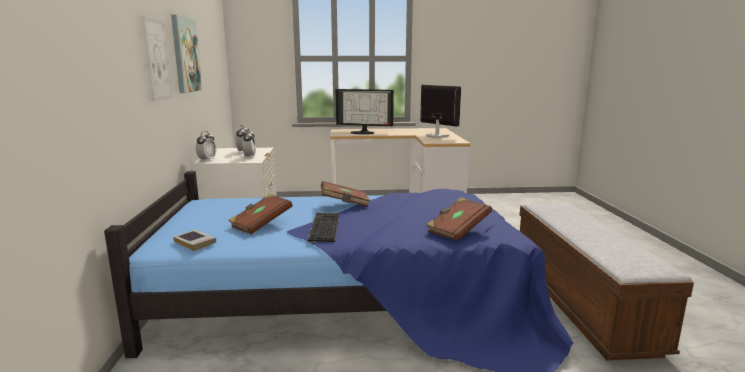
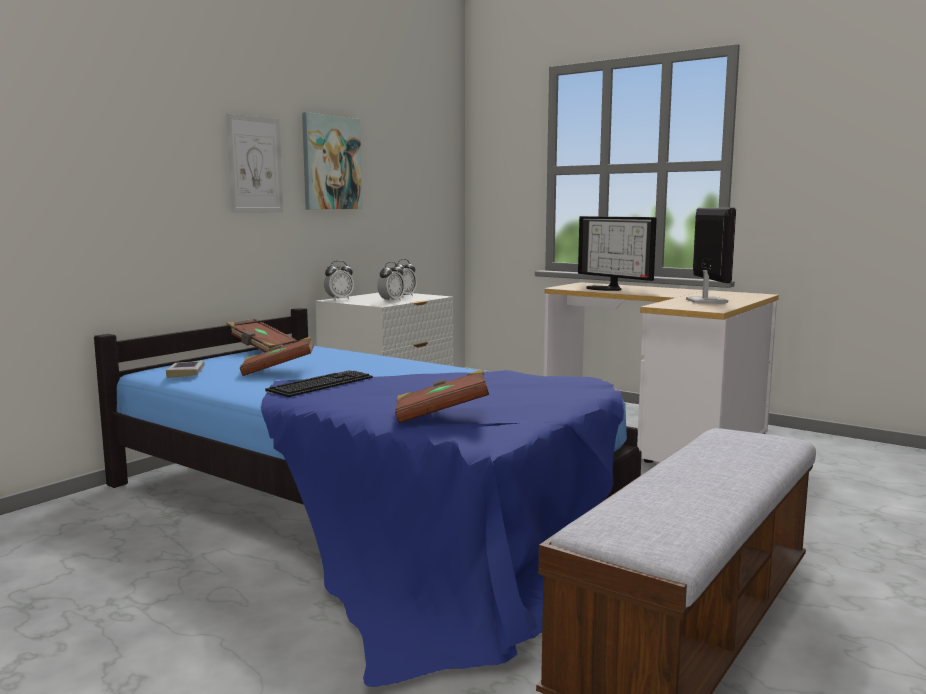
camera: 40 degrees right, 5 degrees down
(345, 203) = (412, 369): brown book -> brown book (261, 349)

